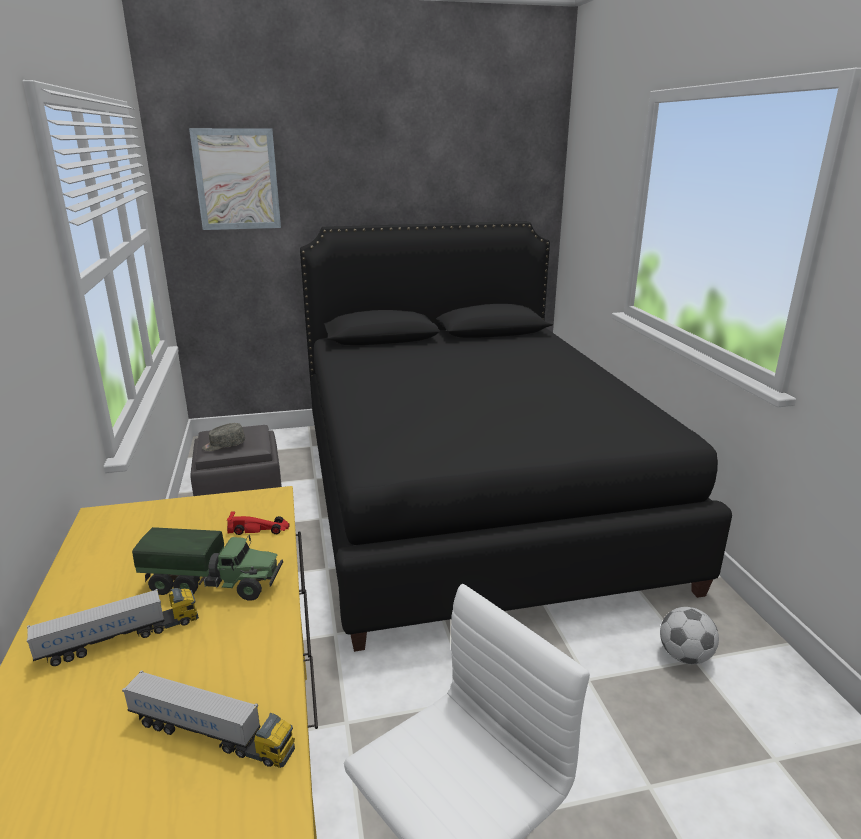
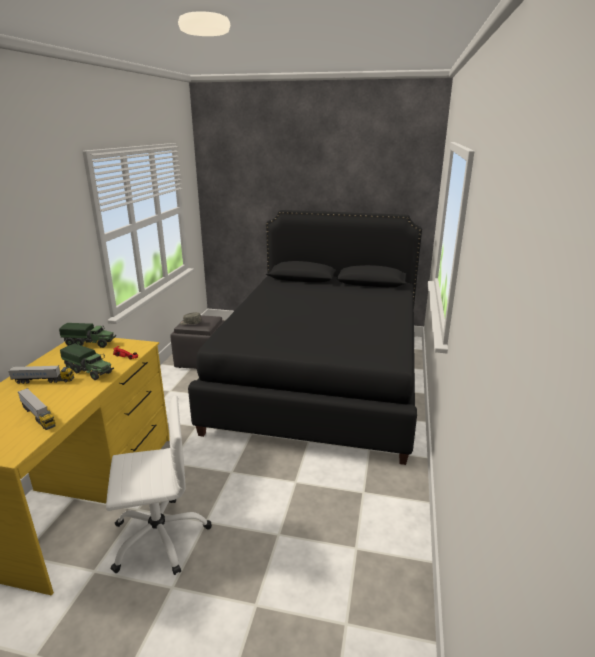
camera: 25 degrees right, 0 degrees up
(141, 521) = (90, 343): none -> toy truck
(237, 179) = (238, 181): picture -> none
(685, 656) = (359, 488): football -> none

